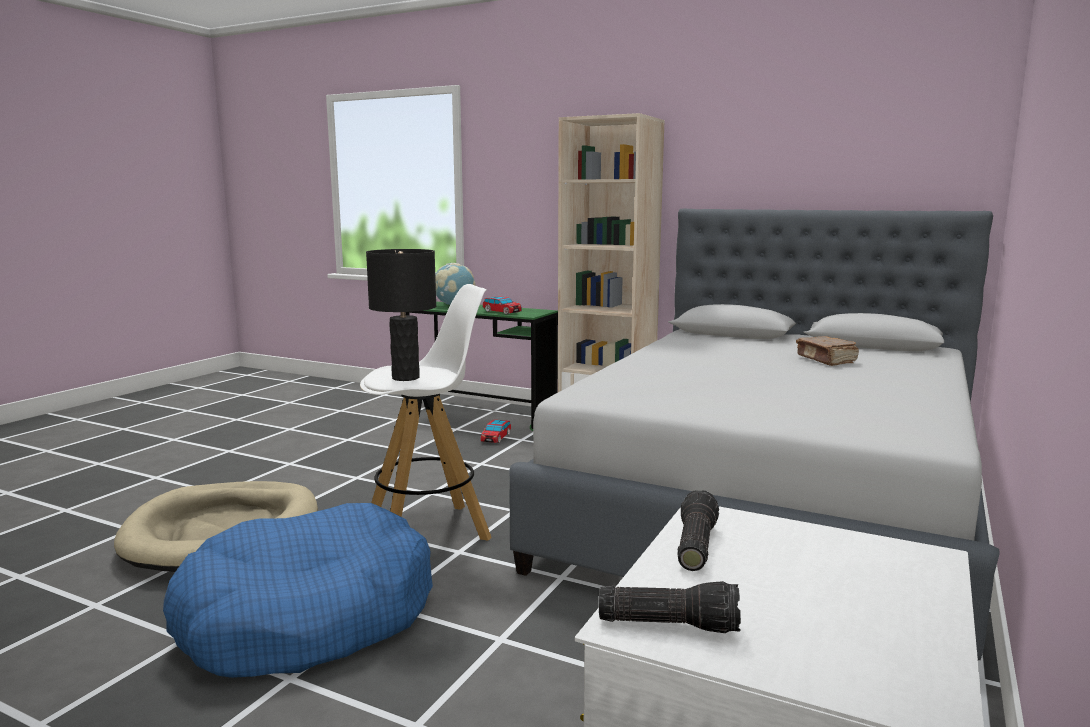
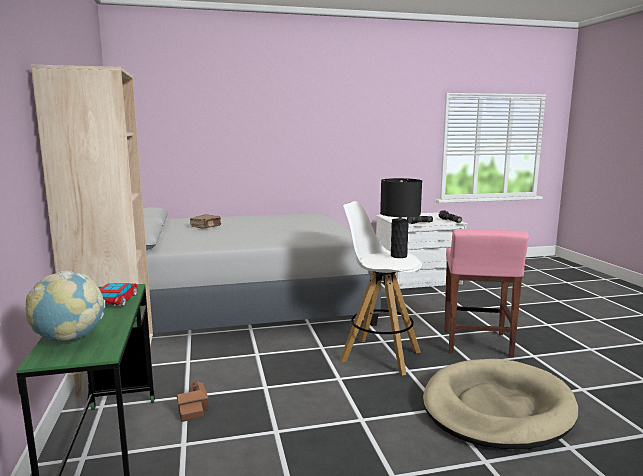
camera: 130 degrees left, 0 degrees up
(307, 616) = (476, 344): blue dog bed -> pink stool
(496, 438) = (193, 409): toy car -> toy house

